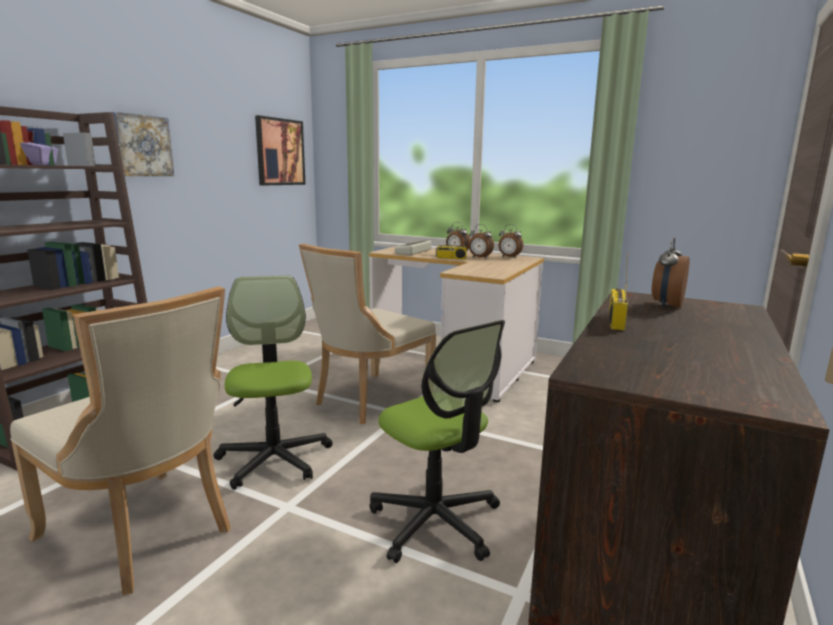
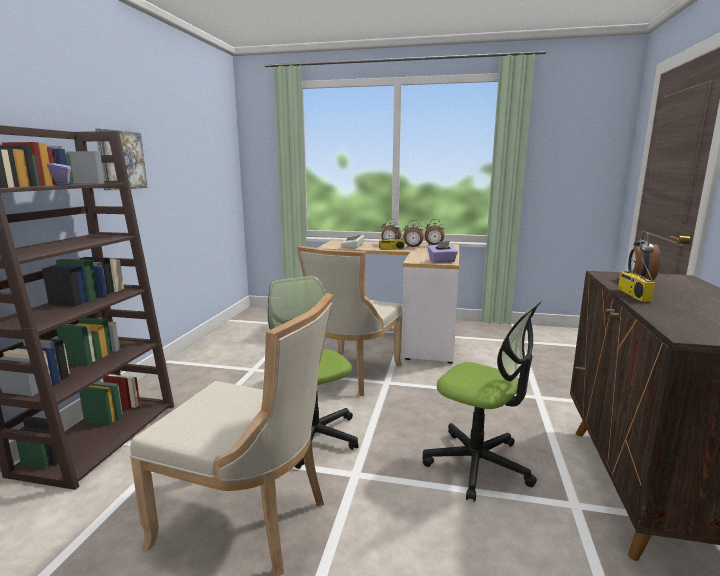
camera: 15 degrees left, 0 degrees up
(280, 152) = (218, 161): picture -> none
(489, 274) = (442, 261): none -> purple tissue box

